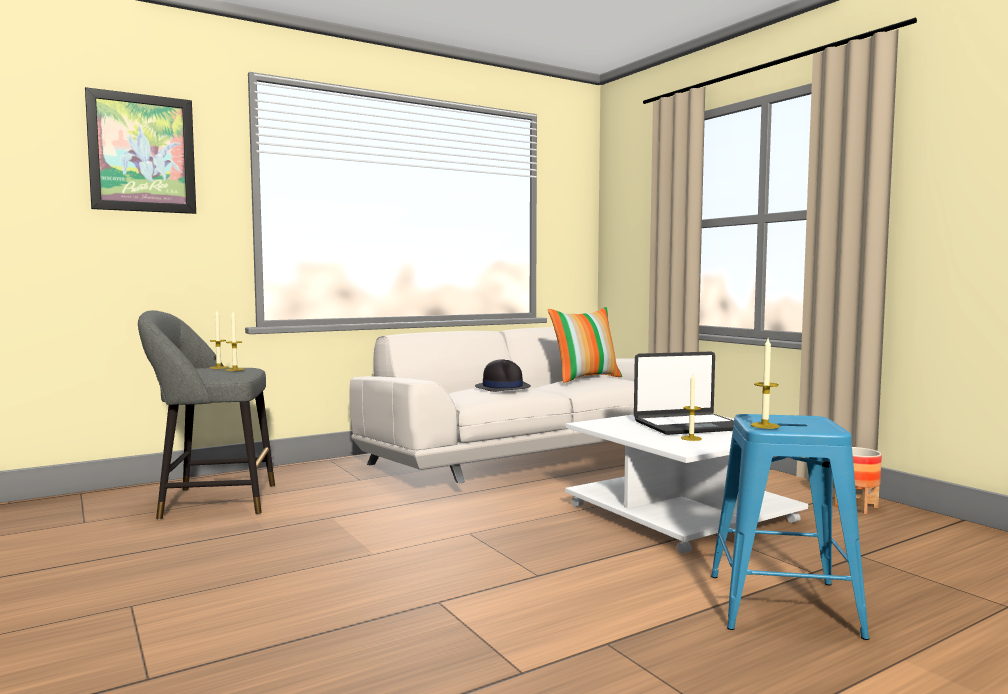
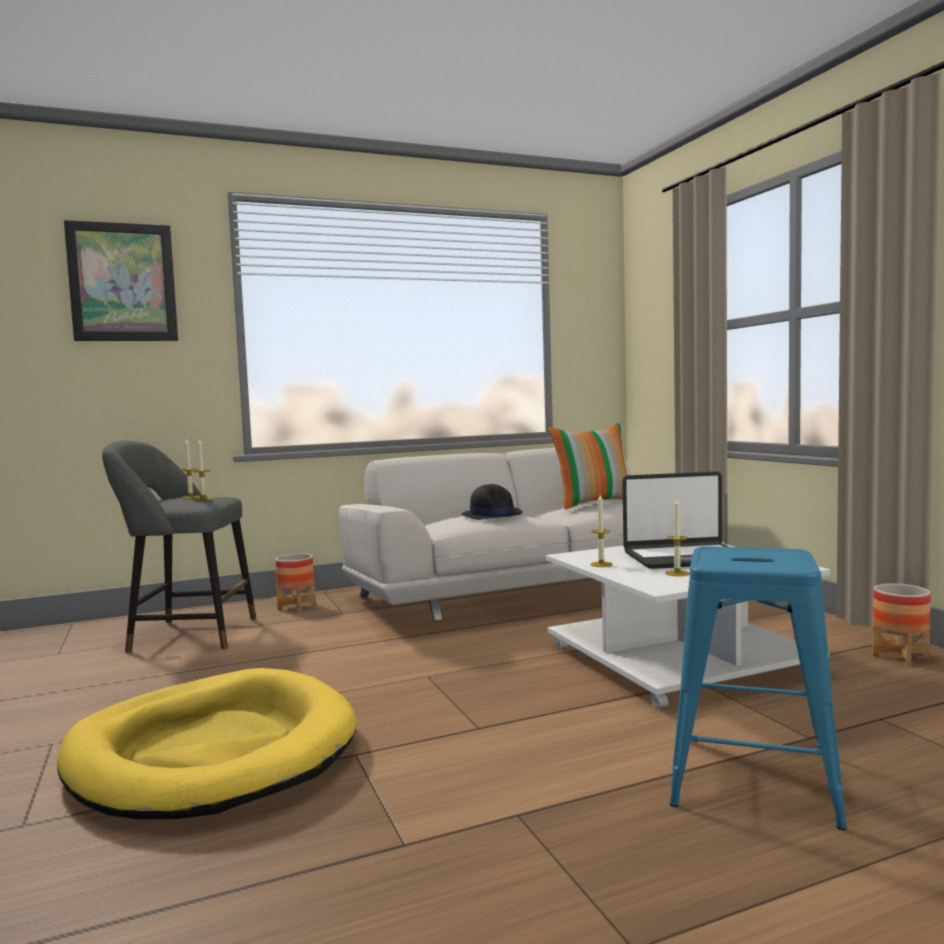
camera: 10 degrees right, 0 degrees up
(301, 606) = (212, 752): none -> yellow dog bed
(309, 474) = (297, 606): none -> planter
(764, 425) = (716, 561): candle -> candle (601, 564)

